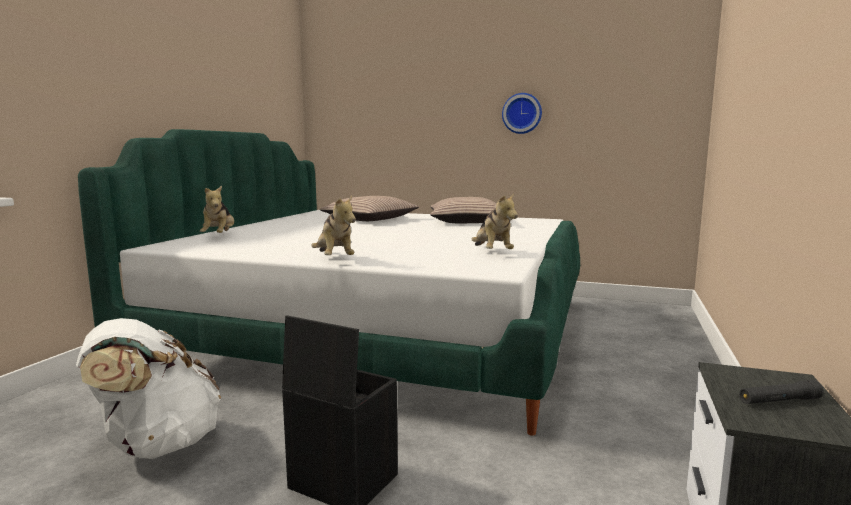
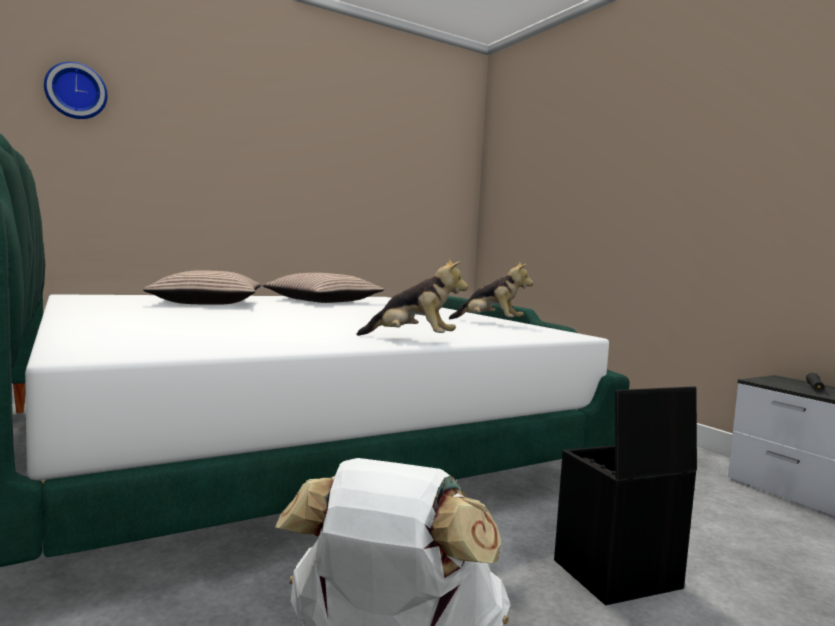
camera: 50 degrees left, 5 degrees down
(219, 236) = (105, 331): plush toy -> none
(522, 113) = (332, 184): wall clock -> wall clock (76, 91)

